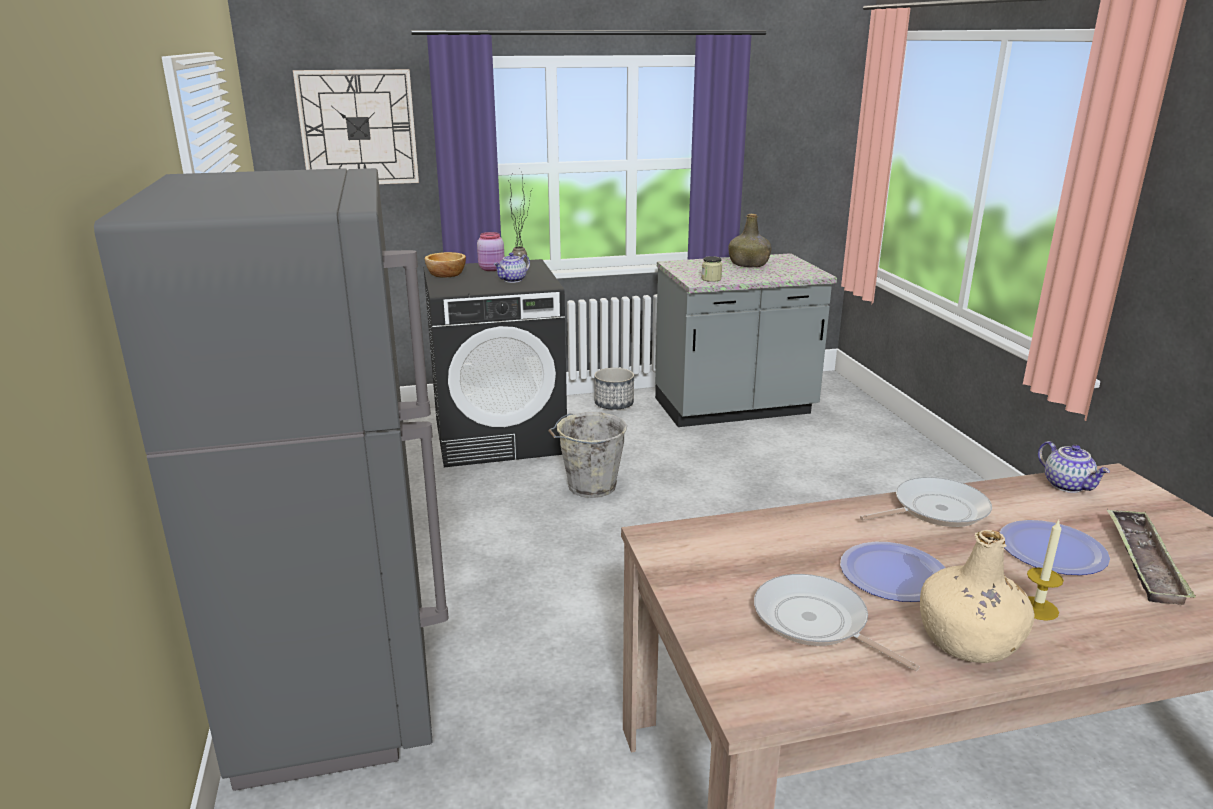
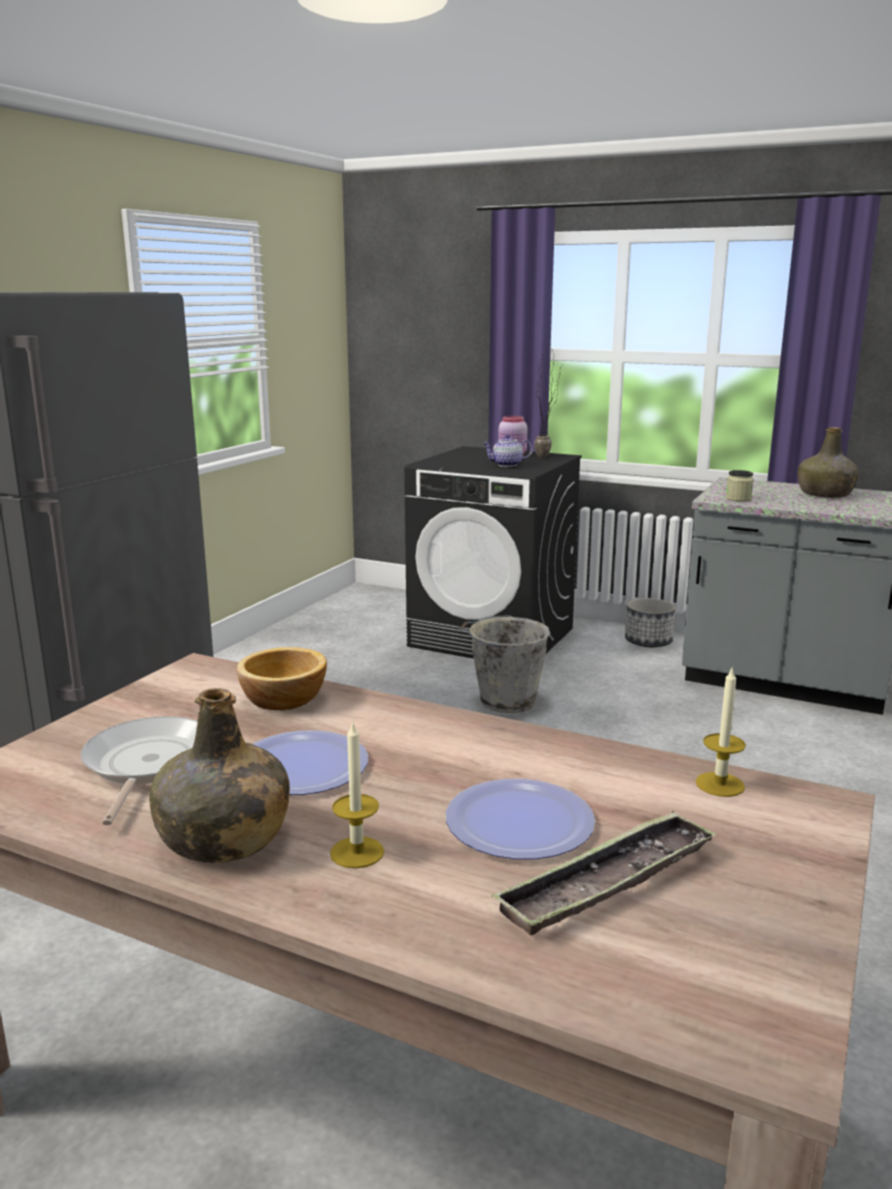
camera: 40 degrees right, 5 degrees down
(358, 128) = (431, 305): wall clock -> none
(447, 274) = (463, 453): bowl -> bowl (284, 699)
(935, 510) = (486, 741): frying pan -> none
(969, 640) = (223, 838): beige bottle -> green bottle
(1068, 485) = (720, 784): teapot -> candle

